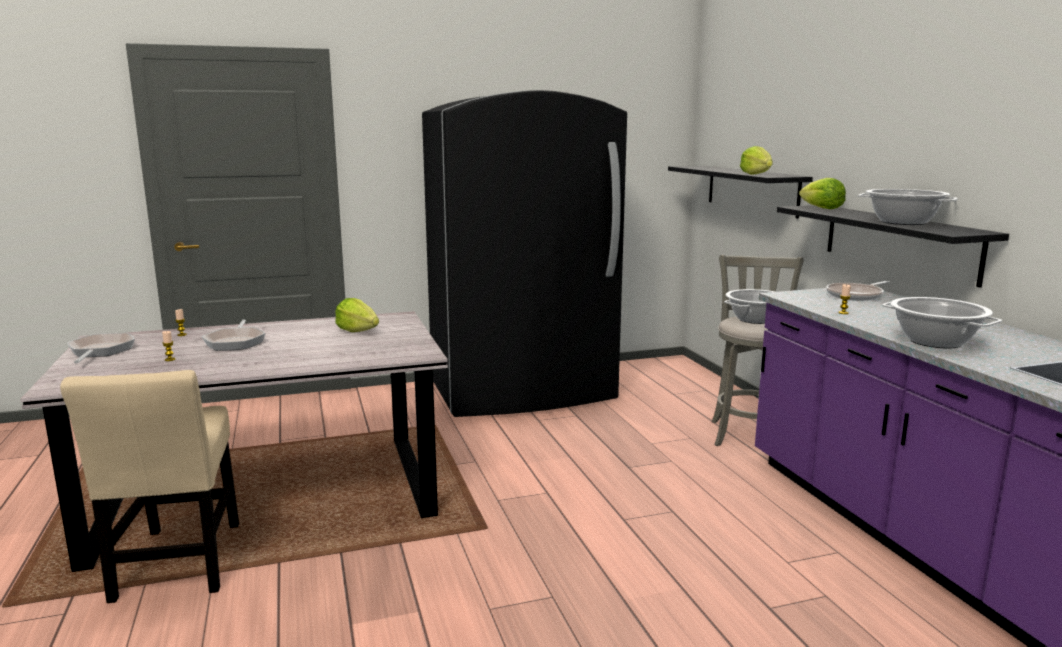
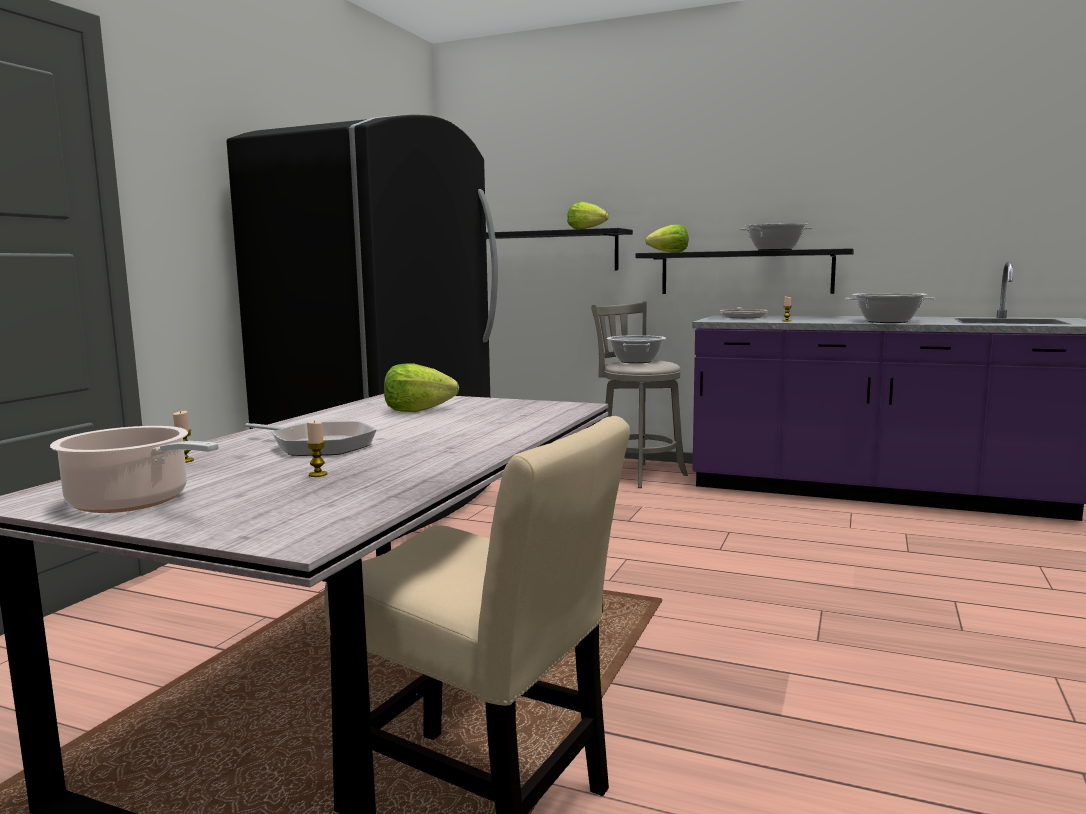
camera: 50 degrees left, 5 degrees down
(100, 351) = (134, 502): frying pan -> cooking pot

